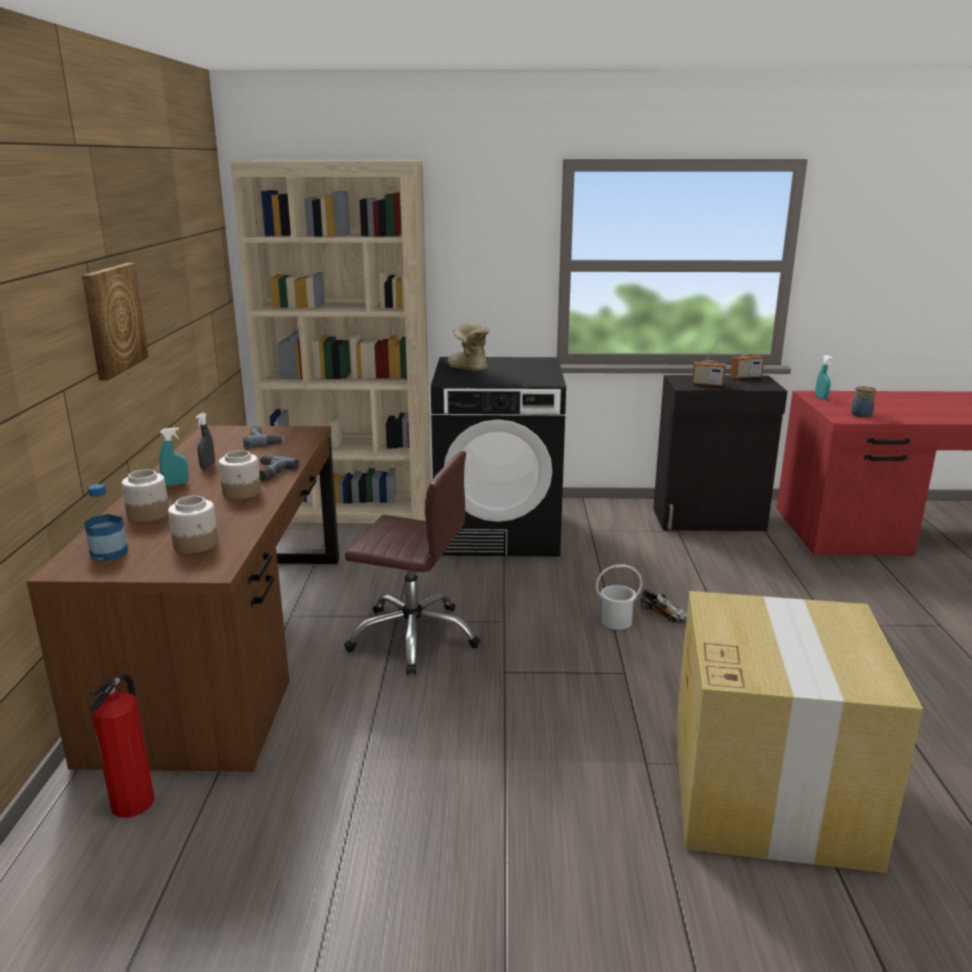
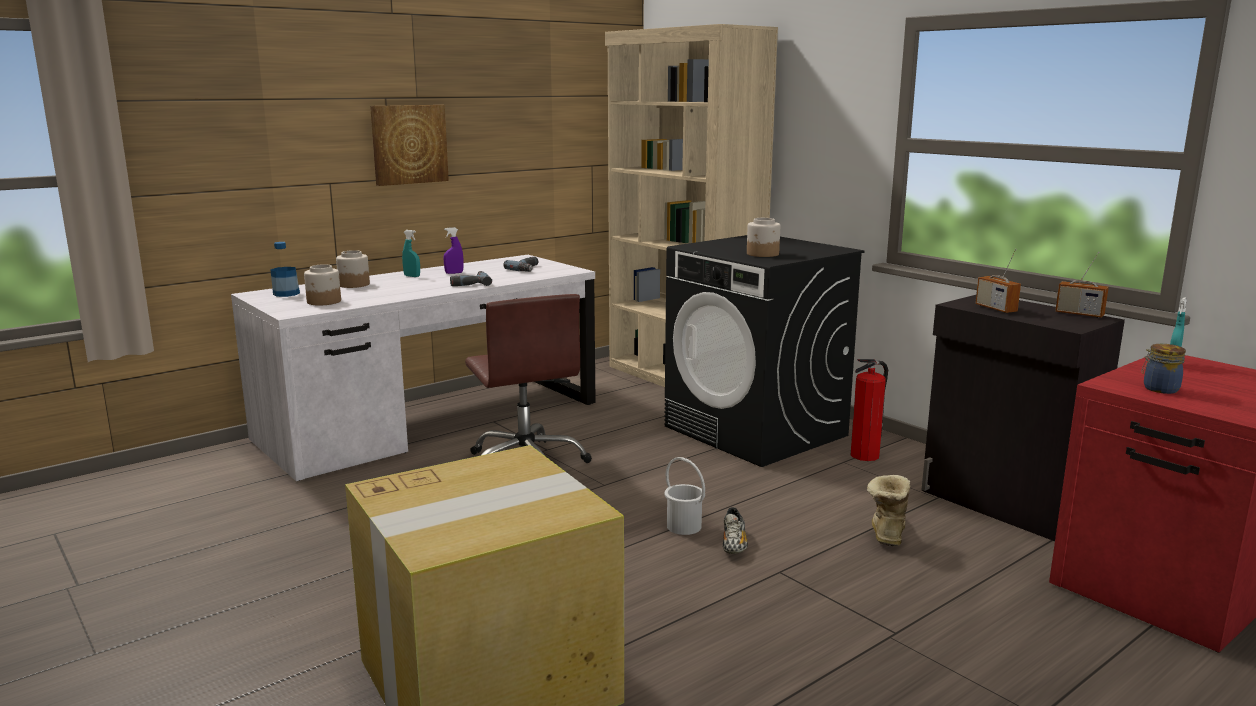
camera: 50 degrees right, 5 degrees down
(133, 802) = (237, 466): fire extinguisher -> fire extinguisher (865, 455)
(208, 467) = (454, 273): grey spray bottle -> purple spray bottle
(232, 644) = (432, 421): brown desk -> white desk
(242, 492) = (423, 288): jar -> jar (762, 254)
(467, 369) = (740, 243): boot -> boot (886, 534)

